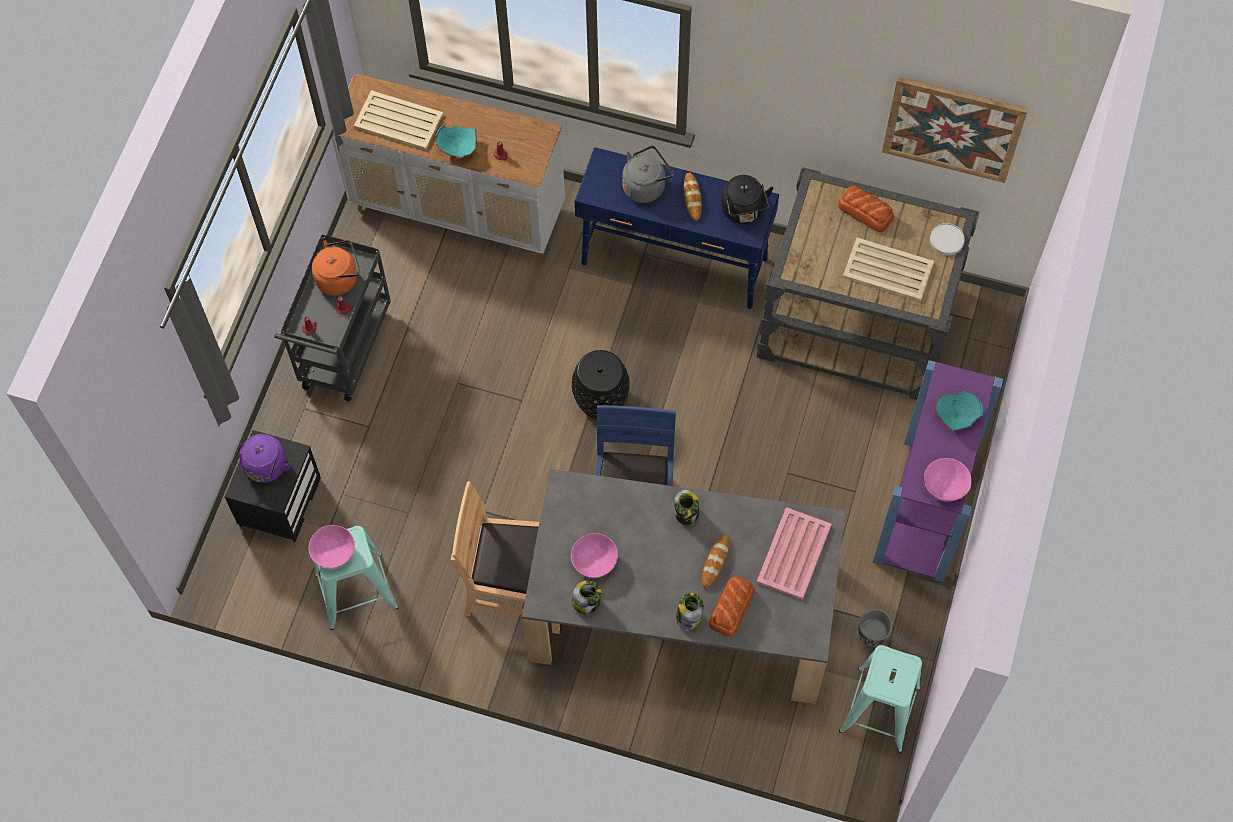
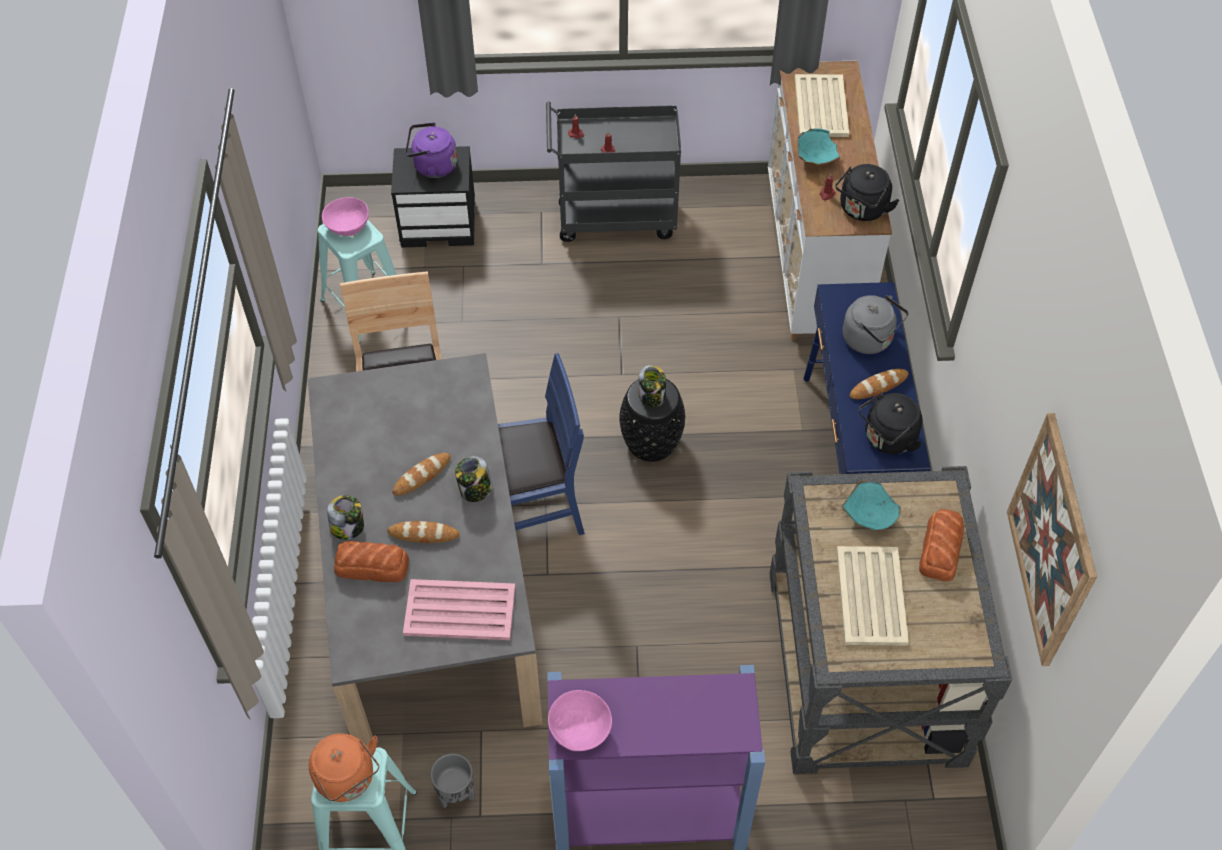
camera: 70 degrees right, 10 degrees down
(339, 278) = (640, 138): orange kettle -> orange kettle (348, 780)
(529, 136) = (862, 210): none -> black kettle
(586, 602) = (340, 428): jar -> jar (652, 396)
(595, 561) = (389, 422): pink bowl -> none
(658, 550) = (421, 476): none -> bread
(946, 240) = (948, 652): white plate -> none
(956, 415) = (686, 717): turquoise bowl -> turquoise bowl (870, 516)

